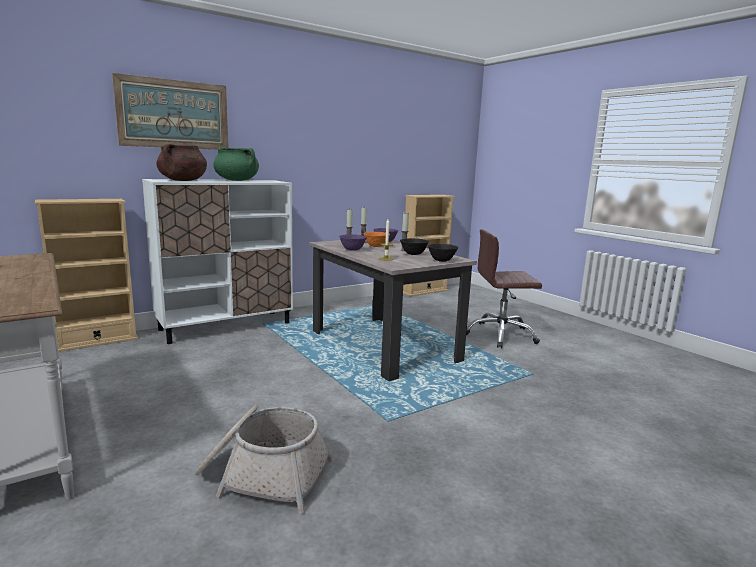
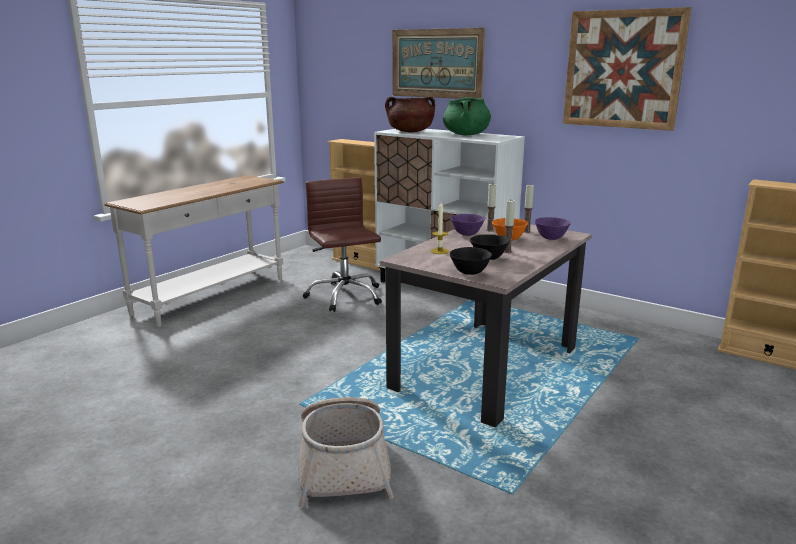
camera: 70 degrees right, 5 degrees up
(263, 475) = (194, 371): basket -> basket (344, 464)
(334, 129) = (622, 69): none -> picture
(500, 335) = (651, 450): brown office chair -> brown office chair (344, 296)

